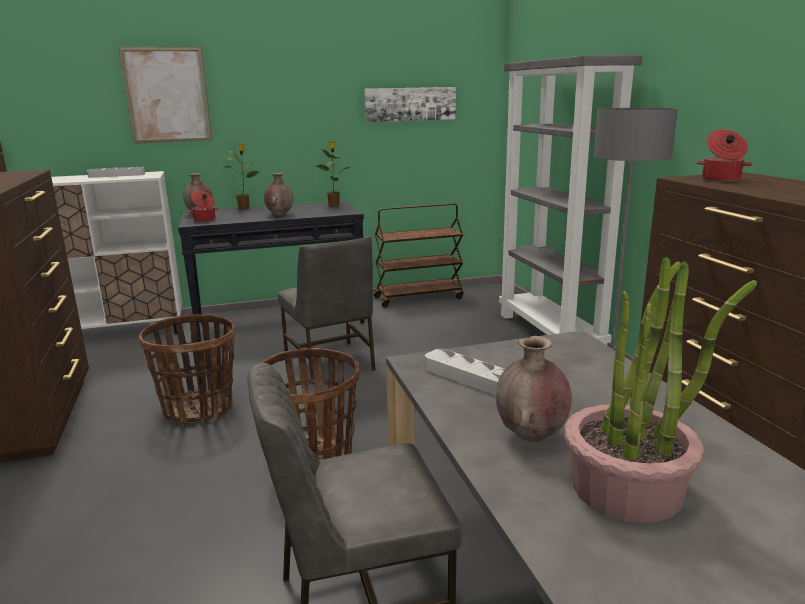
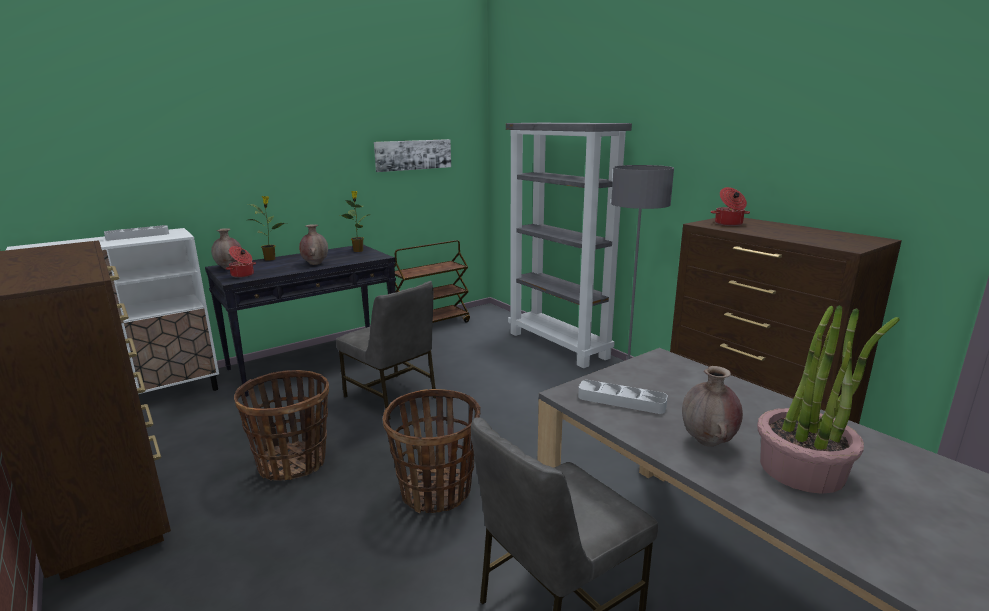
camera: 20 degrees left, 0 degrees up
(167, 95) = (183, 151): picture -> none

